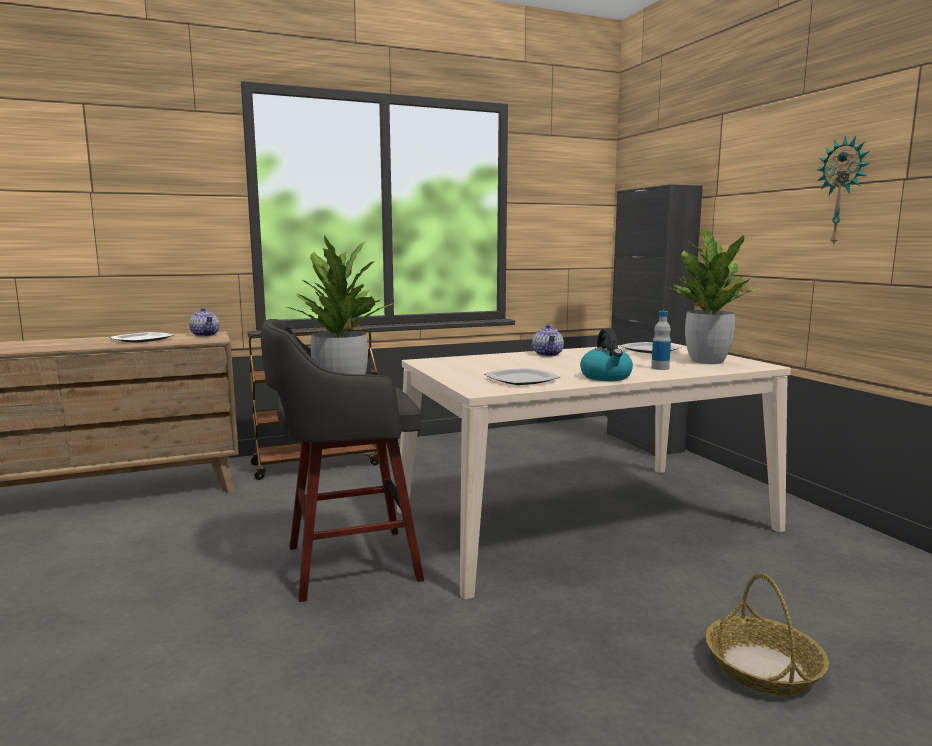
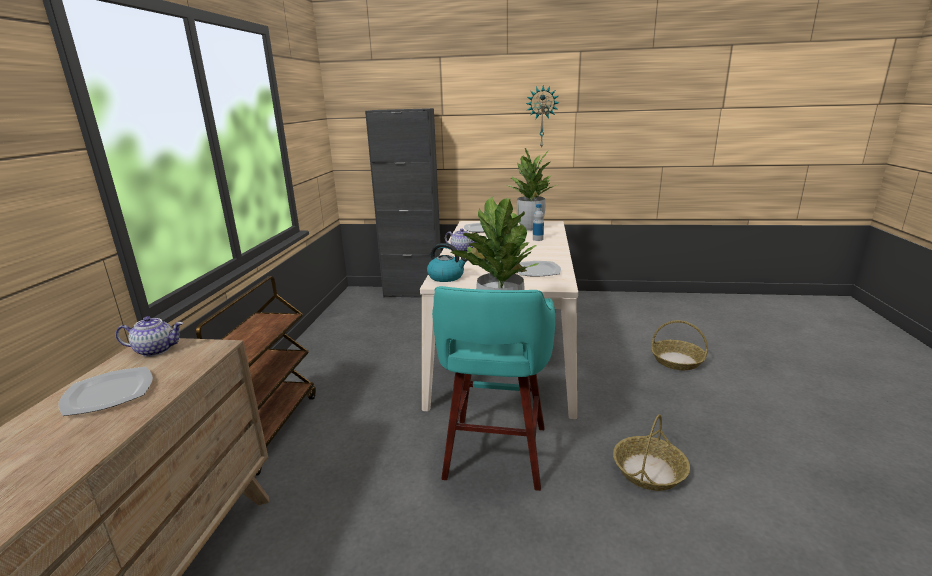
camera: 60 degrees left, 10 degrees up
(347, 564) = (495, 455): grey stool -> turquoise stool
(383, 675) = (649, 471): none -> basket
(606, 377) = (551, 253): kettle -> kettle (446, 277)

